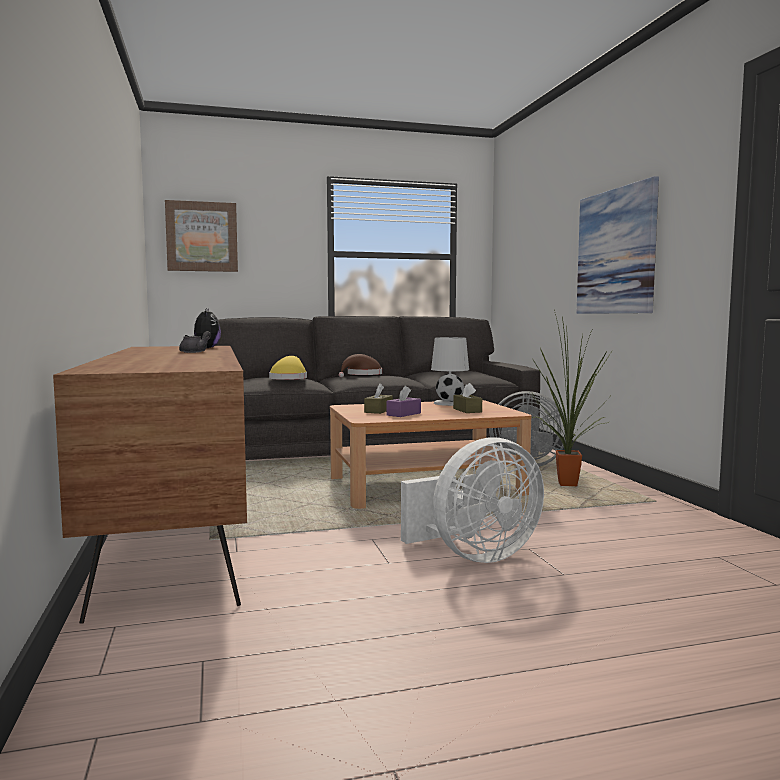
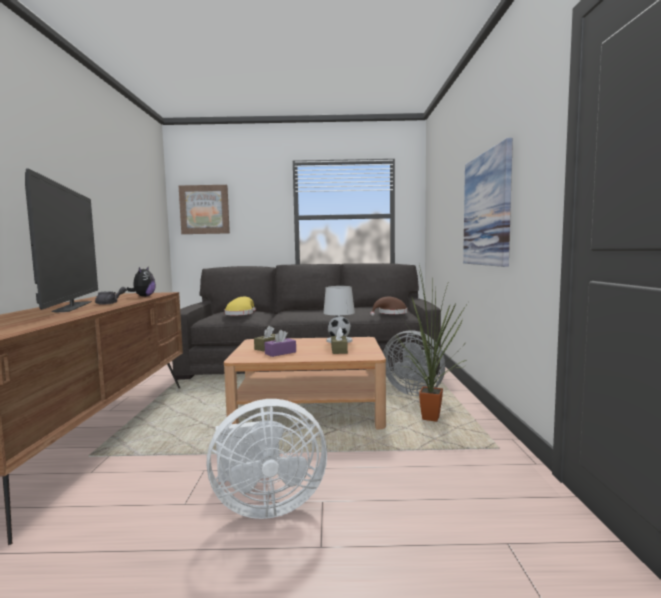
camera: 15 degrees right, 0 degrees up
(164, 354) = (73, 307): none -> television
(362, 375) = (302, 310): brown hat -> brown hat (390, 313)

